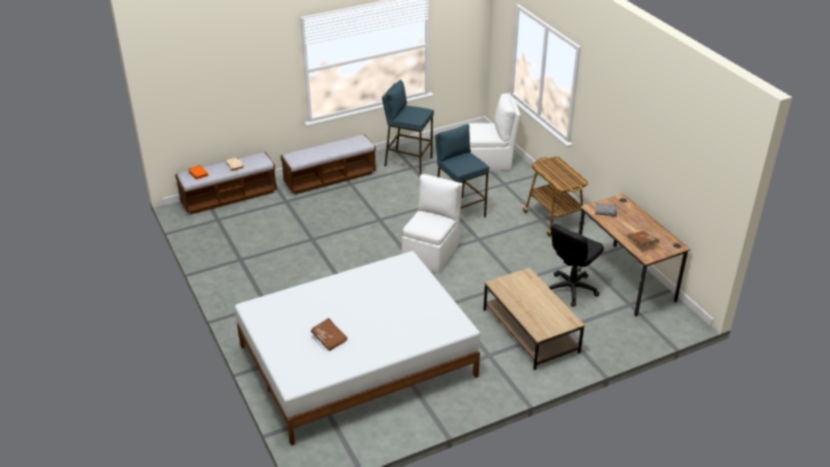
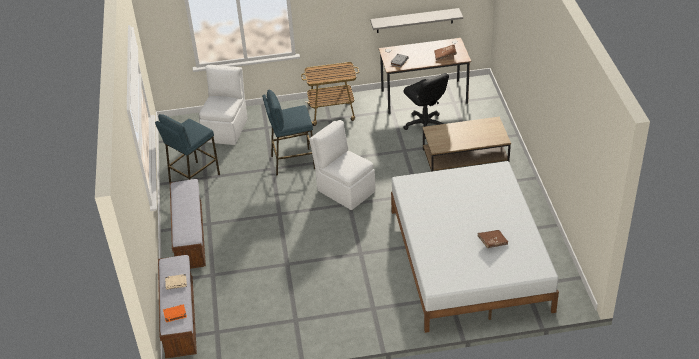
camera: 70 degrees left, 5 degrees up
(659, 189) = (414, 20): none -> grey shelf

